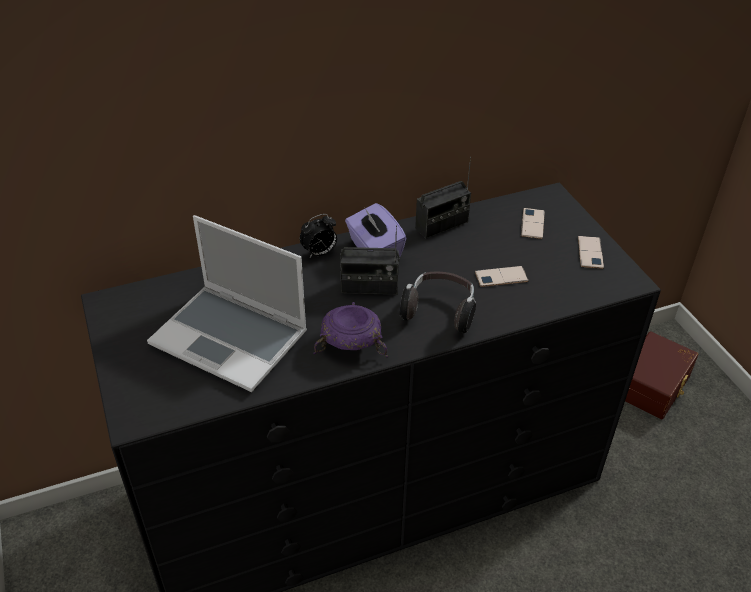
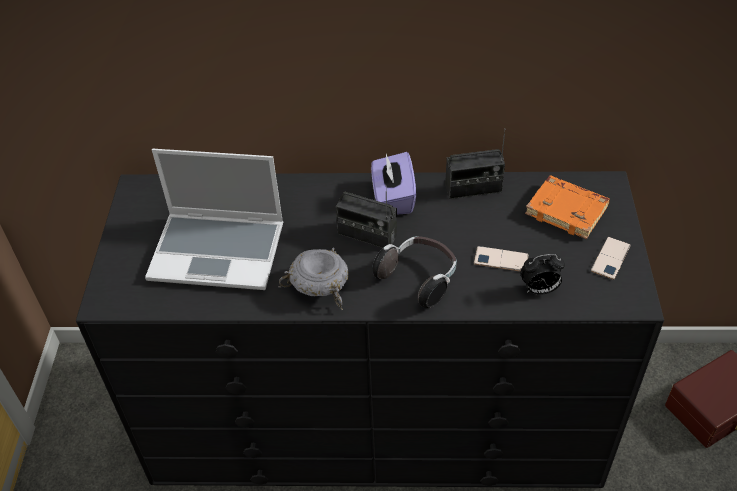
camera: 25 degrees right, 5 degrees up
(232, 338) = (219, 251): laptop -> laptop turned 45 degrees counterclockwise
(319, 253) = (340, 188): alarm clock -> alarm clock (539, 290)
(352, 343) = (320, 287): purple bowl -> grey bowl
(532, 224) = (568, 210): phone -> orange book

